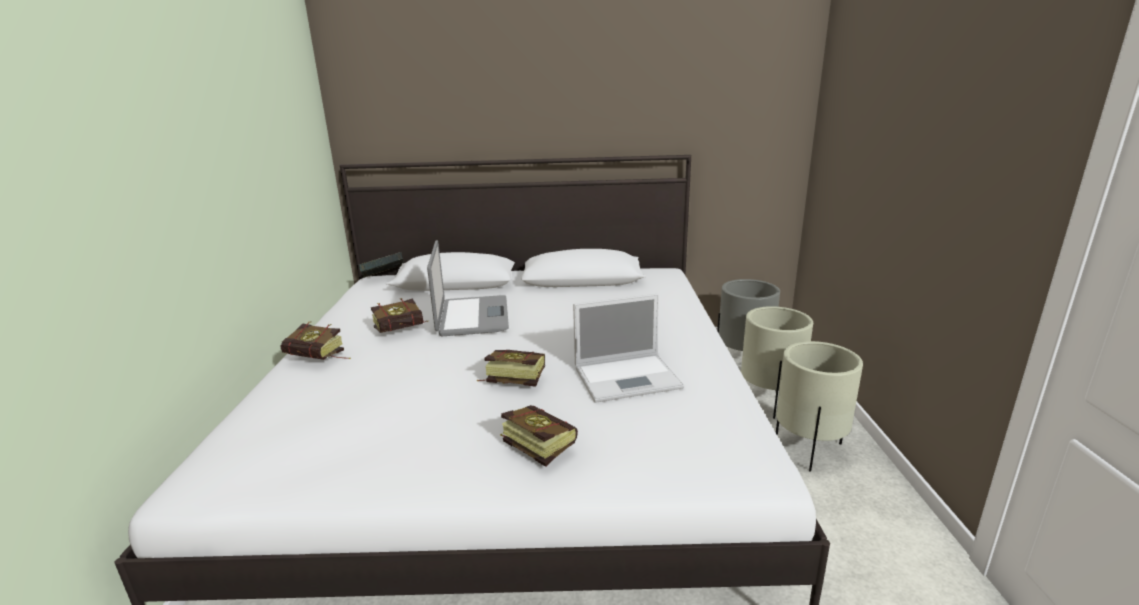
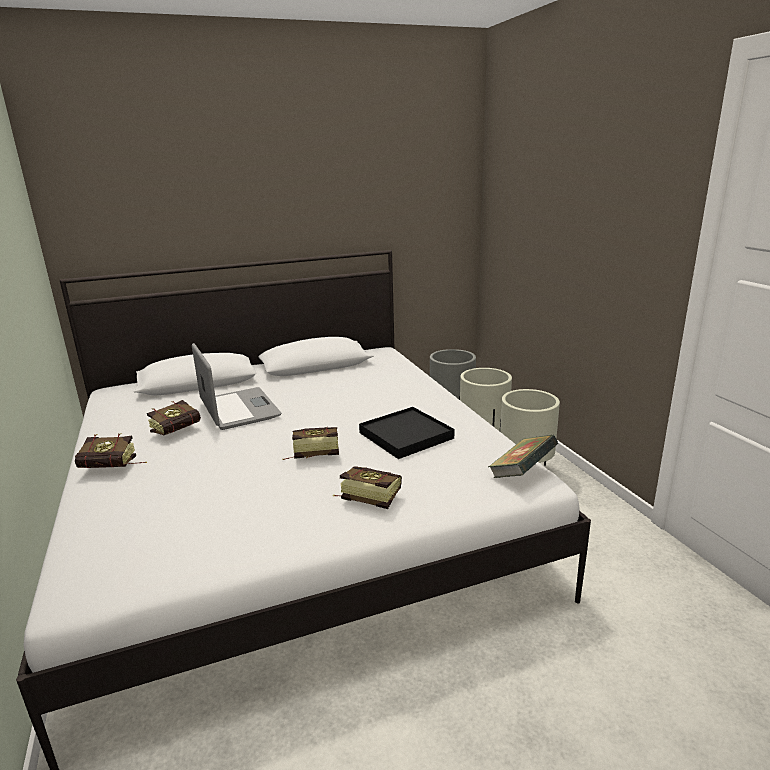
camera: 20 degrees left, 0 degrees up
(383, 278) = (119, 388): book -> book (521, 473)
(629, 377) = (406, 435): laptop -> black tray

